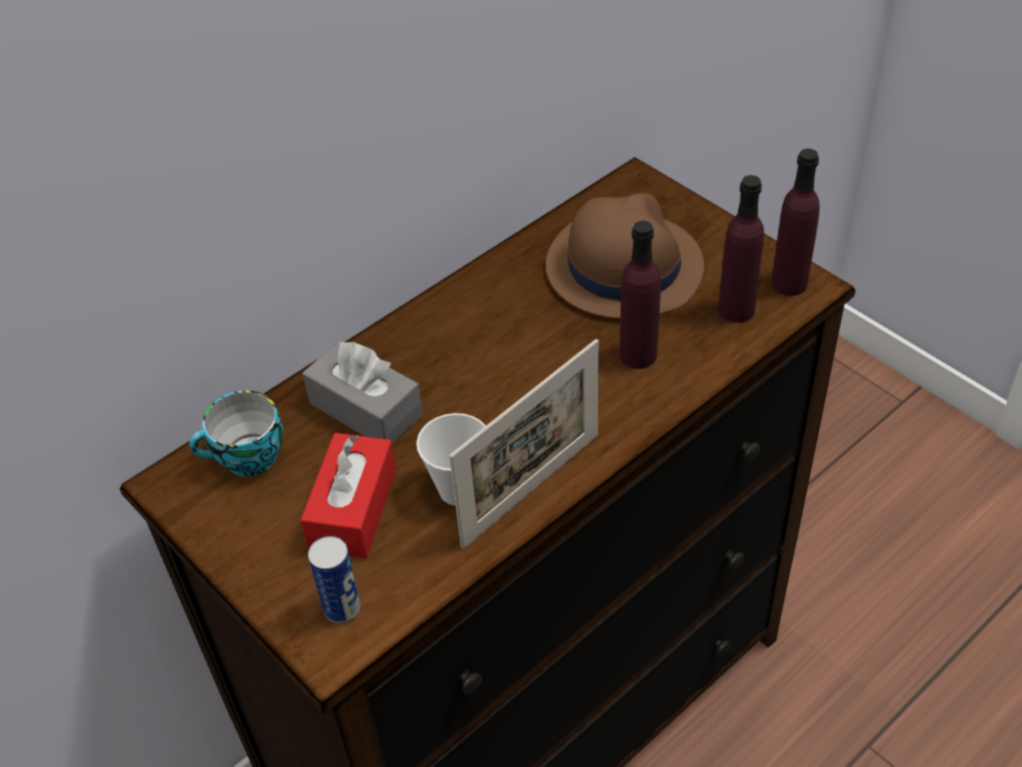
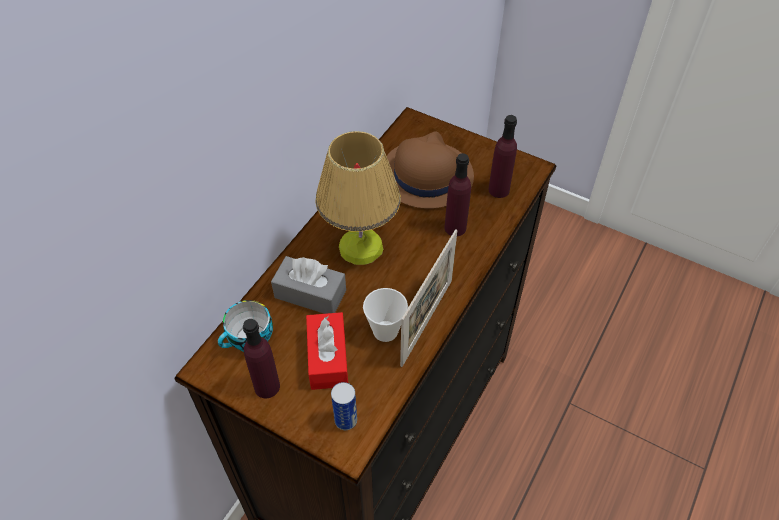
camera: 20 degrees left, 5 degrees up
(472, 355) = (360, 247): none -> table lamp
(789, 283) = (521, 168): purple bottle -> purple bottle (267, 386)

